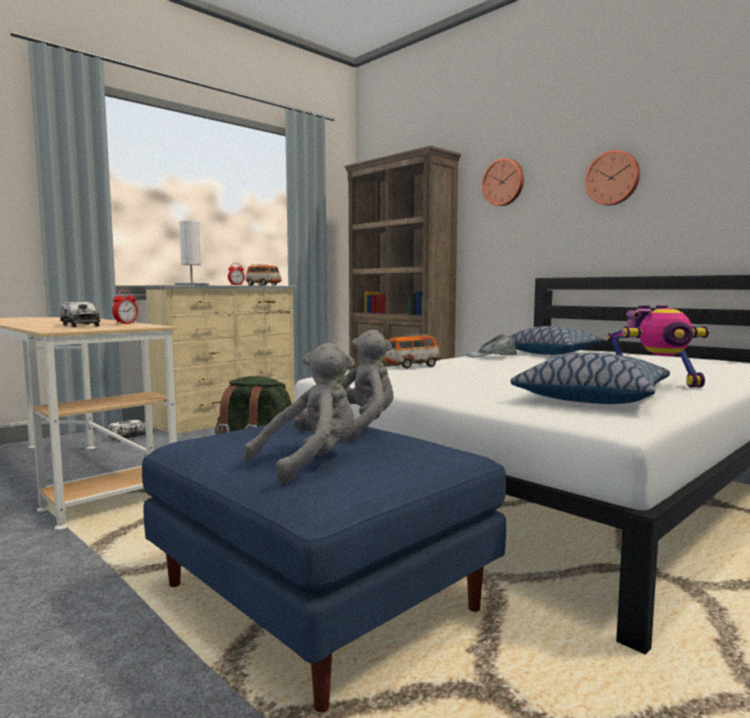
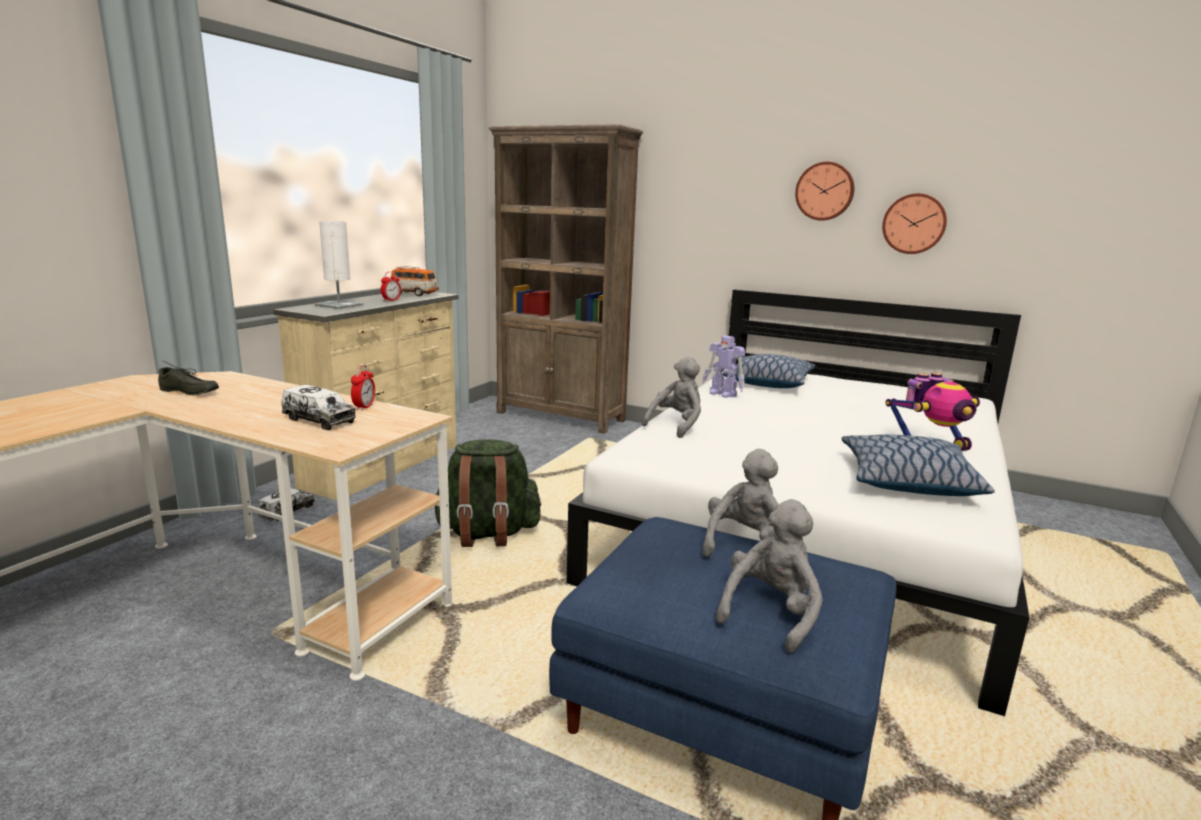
camera: 20 degrees left, 10 degrees up
(34, 320) = (187, 392): none -> grey shoe
(411, 366) = (676, 425): toy car -> grey plush toy
(491, 356) = (723, 394): grey cap -> toy robot
(504, 182) = (696, 175): wall clock -> wall clock (914, 223)

